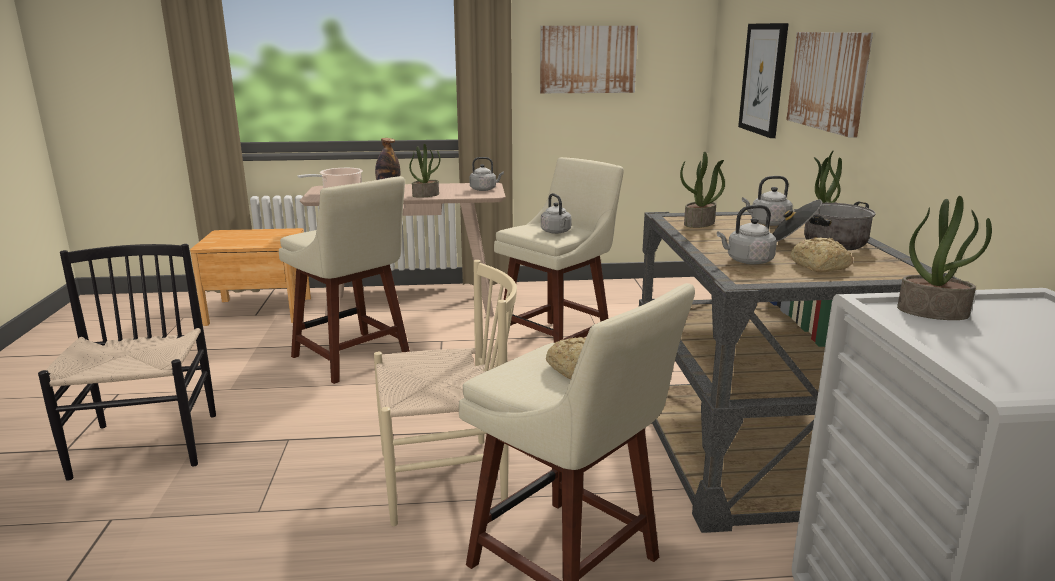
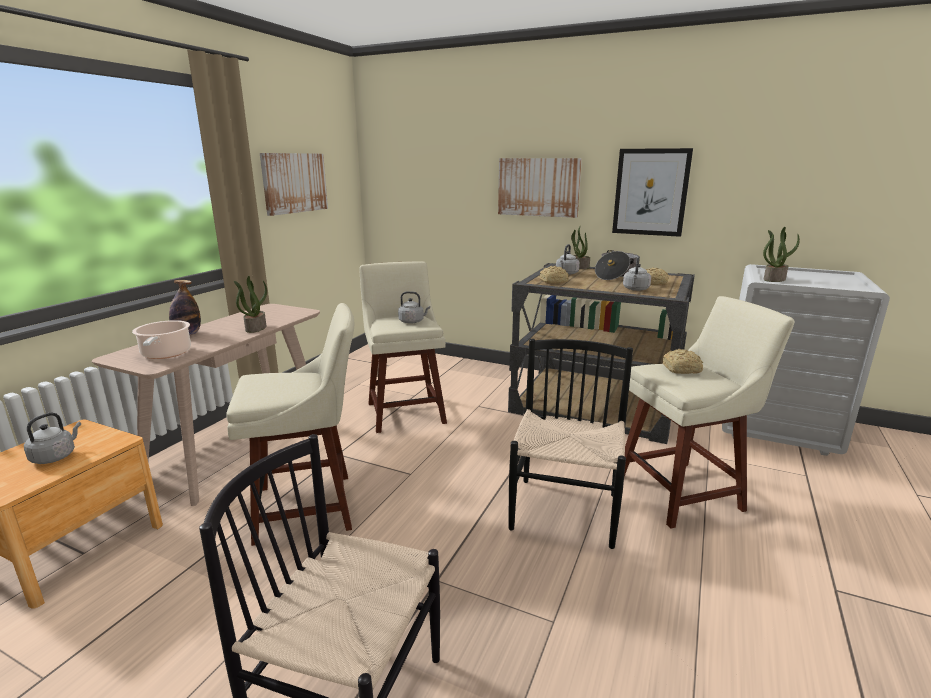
camera: 60 degrees left, 0 degrees up
(449, 479) = (565, 508): beige chair -> black chair
(484, 189) = (283, 310): grey kettle -> grey kettle (56, 456)
(699, 224) = (554, 281): potted plant -> bread
(764, 79) = (452, 190): picture -> picture (650, 192)

